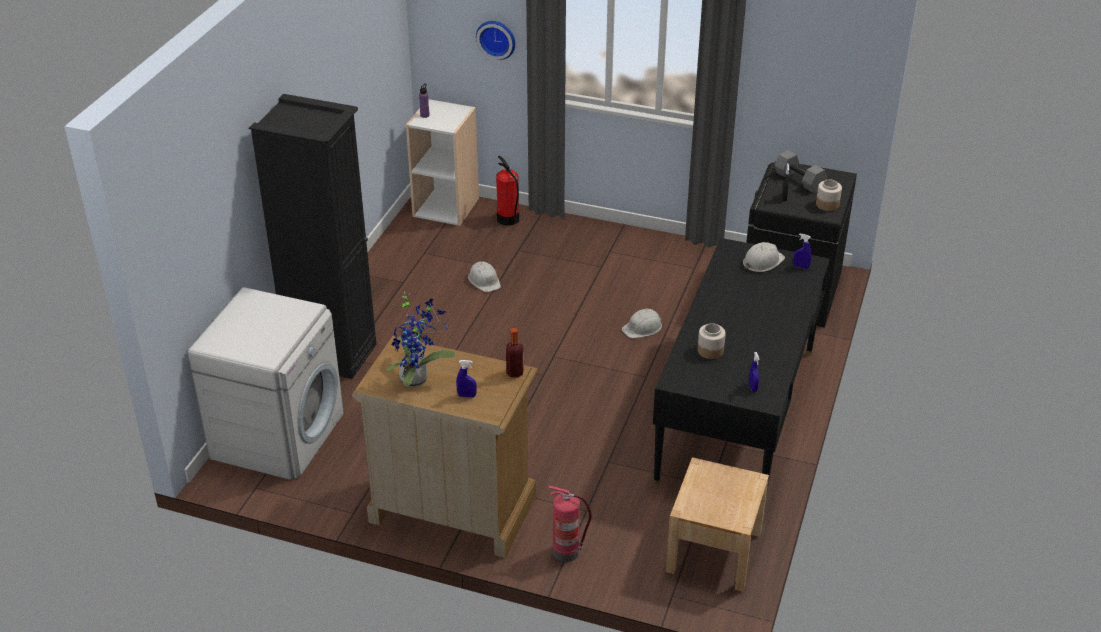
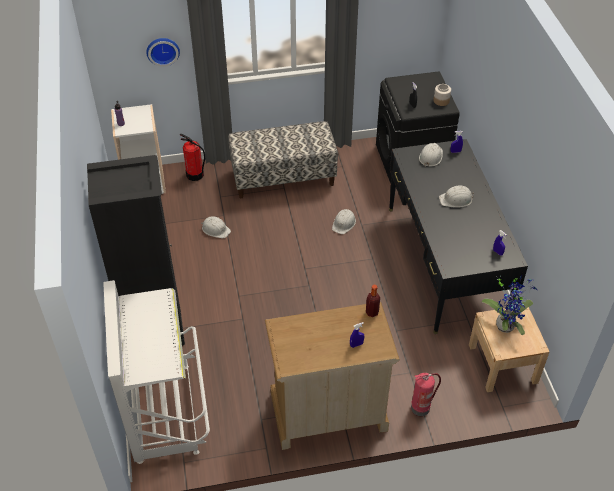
camera: 30 degrees left, 10 degrees up
(281, 434) = (168, 411): white washing machine -> white shoe rack
(417, 379) = (313, 346): potted plant -> potted plant (506, 324)
(610, 255) = (283, 177): none -> bench
(710, 350) = (453, 236): jar -> none
(752, 315) = (456, 199): none -> white hard hat
(798, 181) = (410, 89): grey dumbbell -> none

